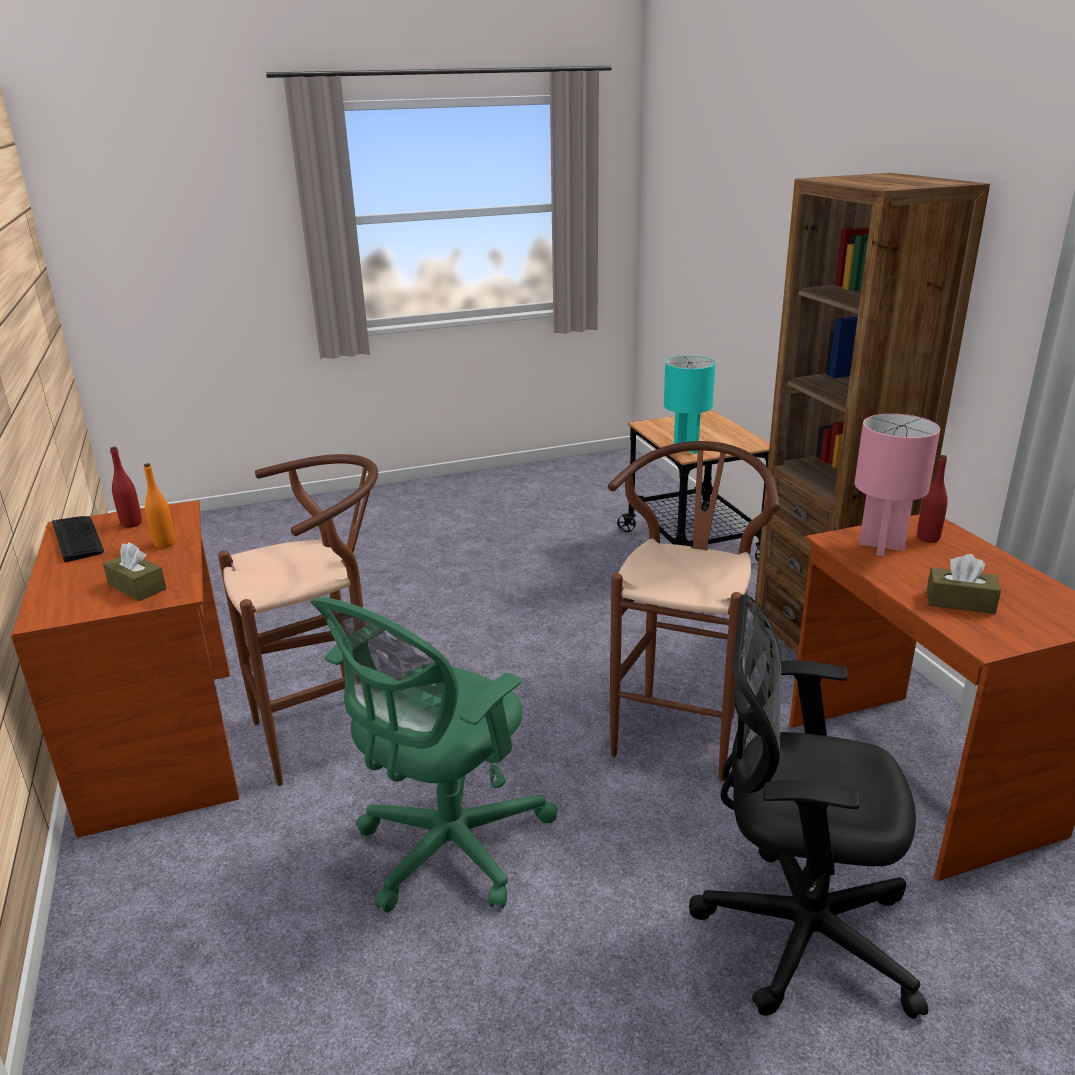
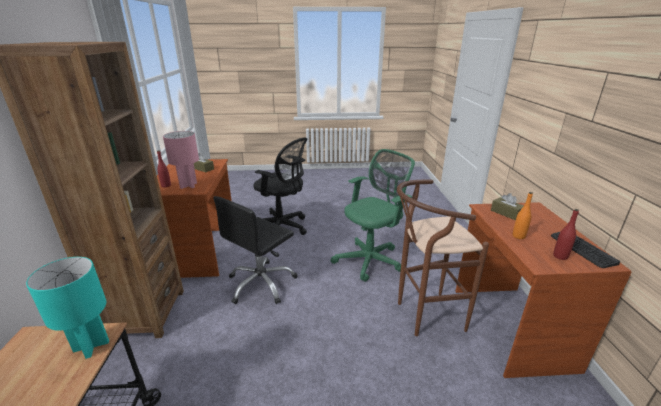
camera: 165 degrees left, 0 degrees up
(681, 728) = (261, 284): brown stool -> black office chair

